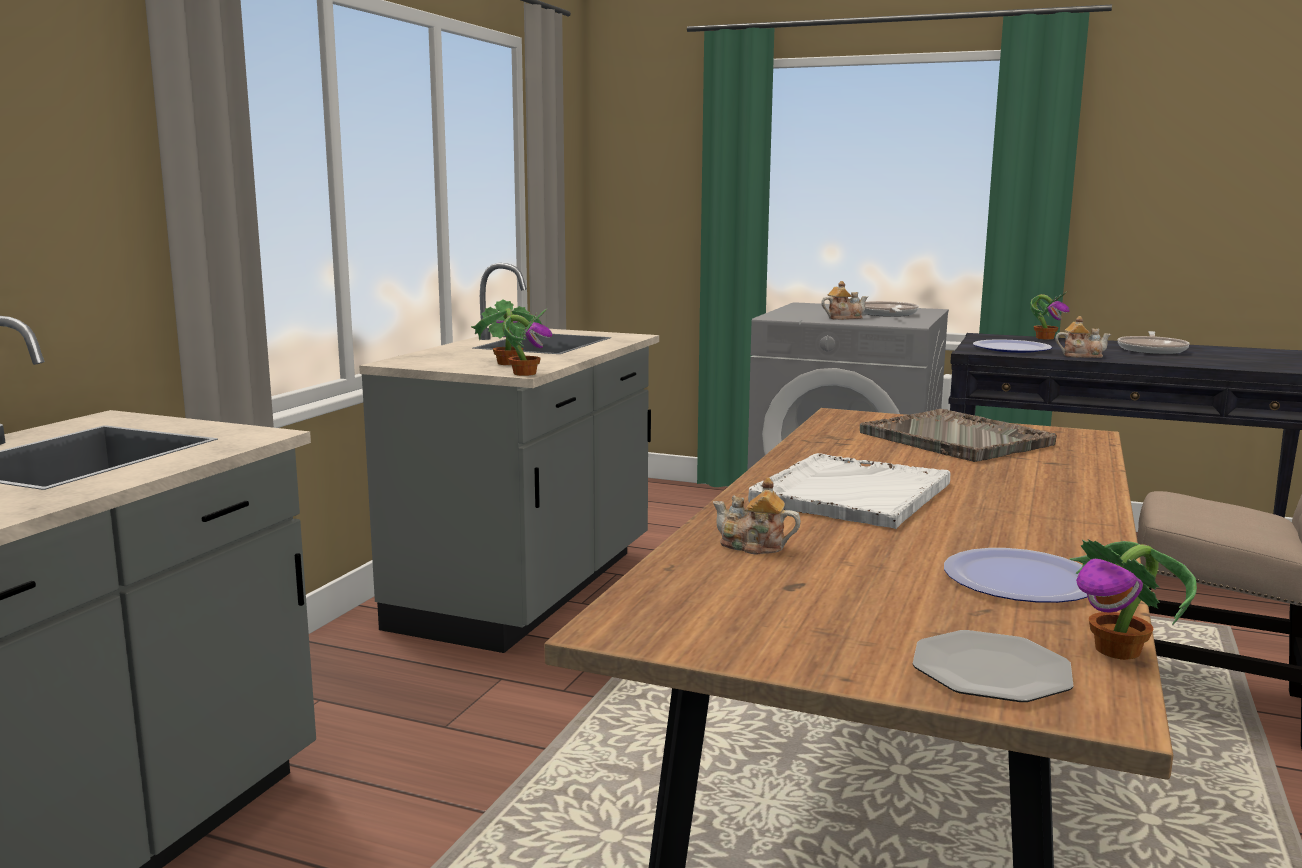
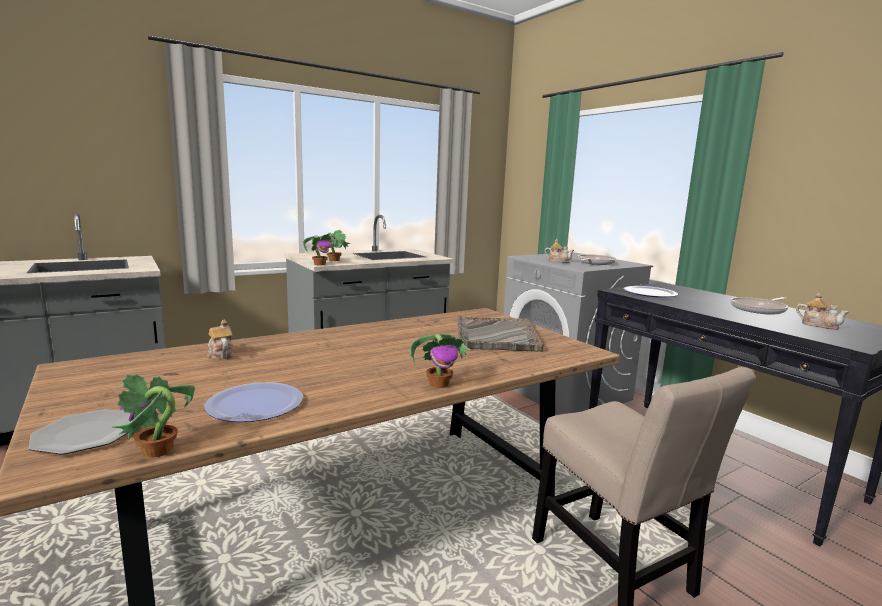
camera: 35 degrees right, 0 degrees up
(850, 494) = (342, 346): white tray -> none
(1044, 338) = (703, 292): potted plant -> potted plant (439, 384)
(1081, 356) = (682, 304): teapot -> teapot (818, 325)

